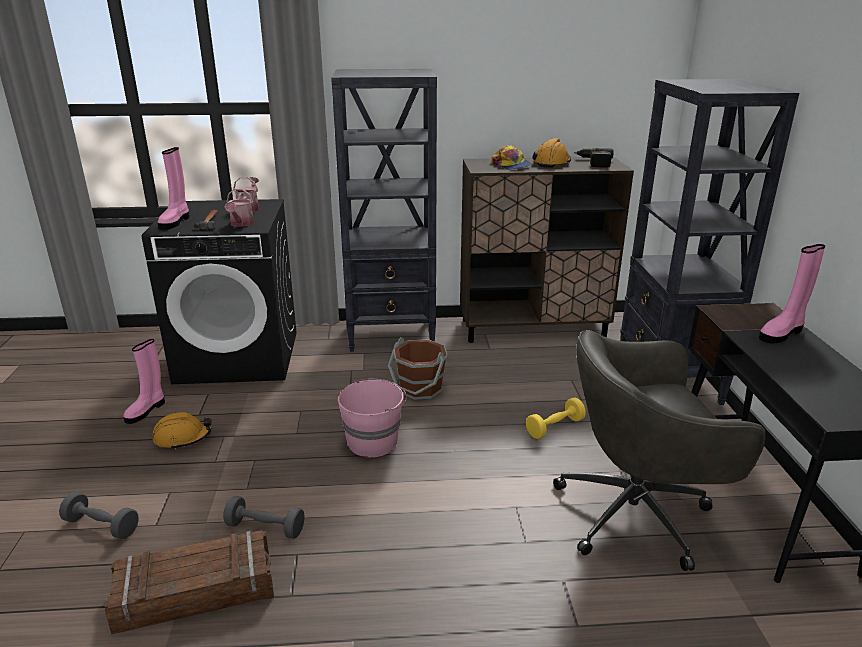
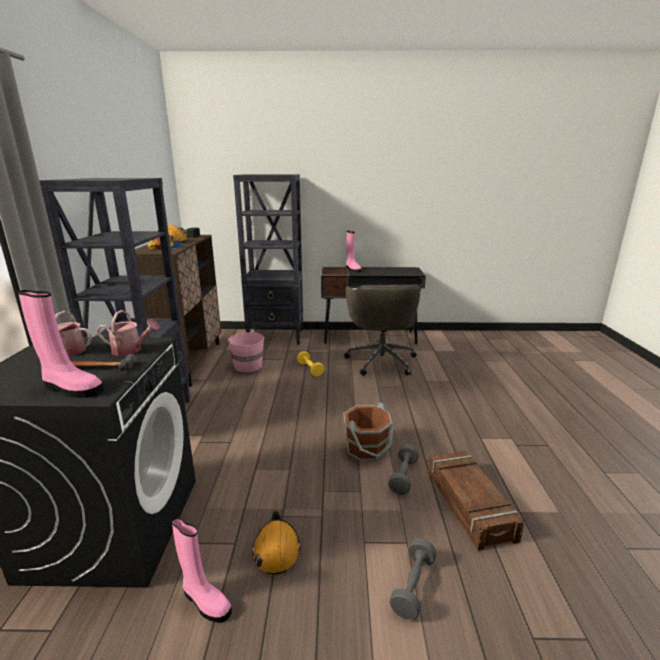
camera: 85 degrees left, 5 degrees down
(373, 441) = (310, 430): pink bucket -> pink bucket (247, 366)
(420, 388) = (247, 409): brown bucket -> brown bucket (366, 449)

